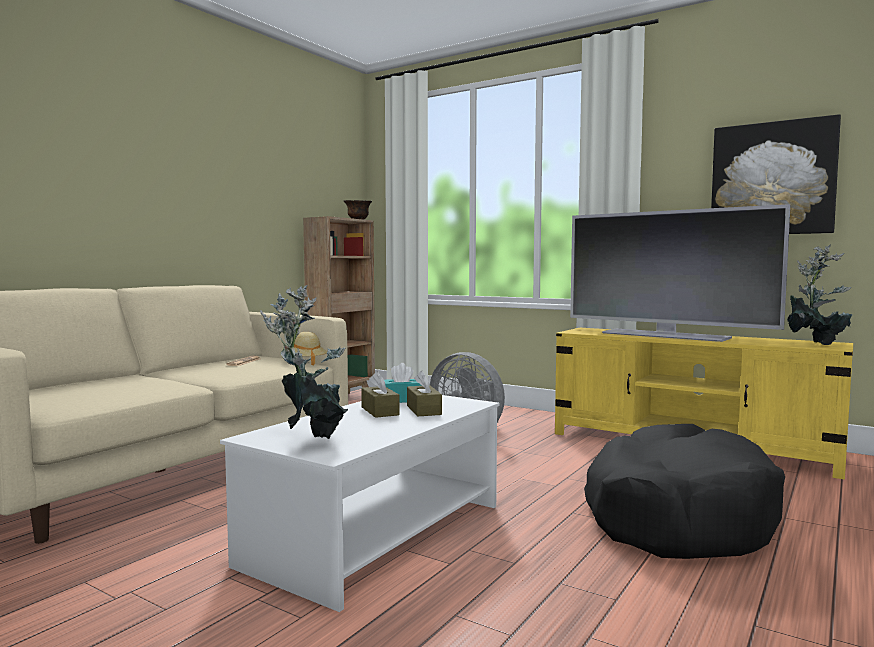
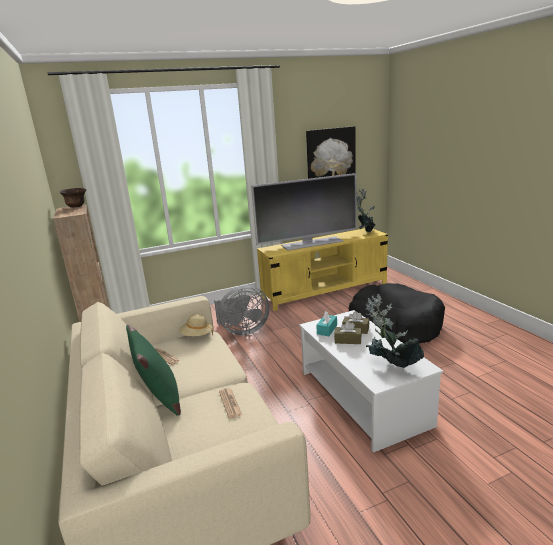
camera: 55 degrees left, 15 degrees up
(151, 372) = (160, 400): none -> green pillow
(151, 388) = (230, 403): none -> newspaper

